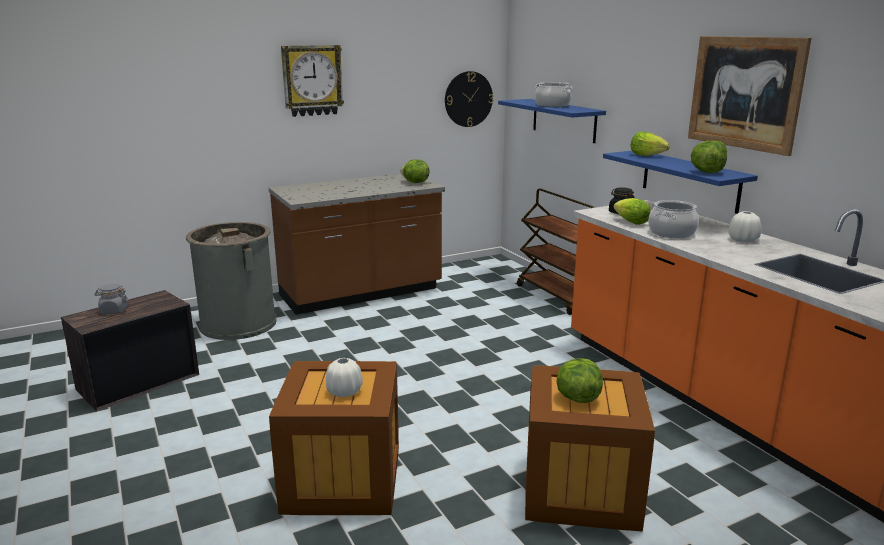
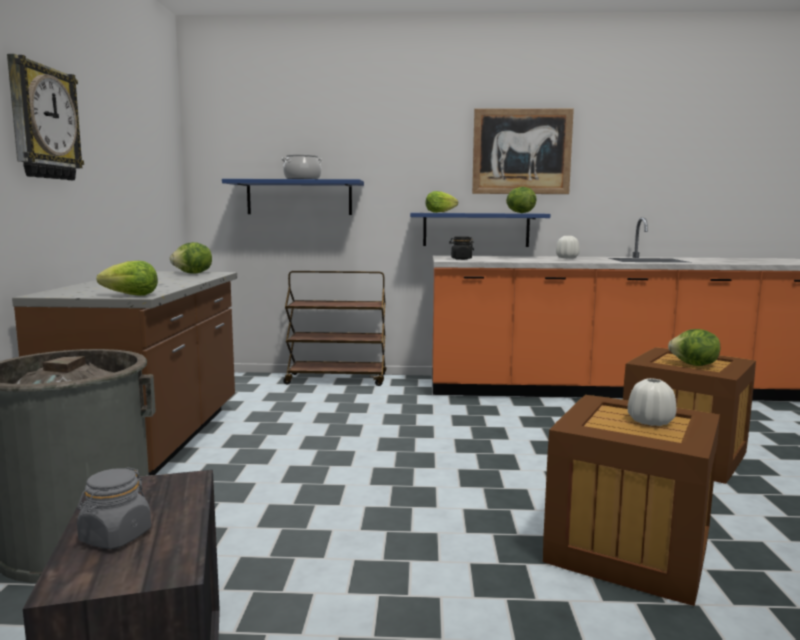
camera: 60 degrees left, 10 degrees down
(468, 99) = (165, 181): wall clock -> none
(631, 222) = (492, 260): lettuce -> lettuce (131, 295)
(671, 233) = (532, 260): cooking pot -> none

